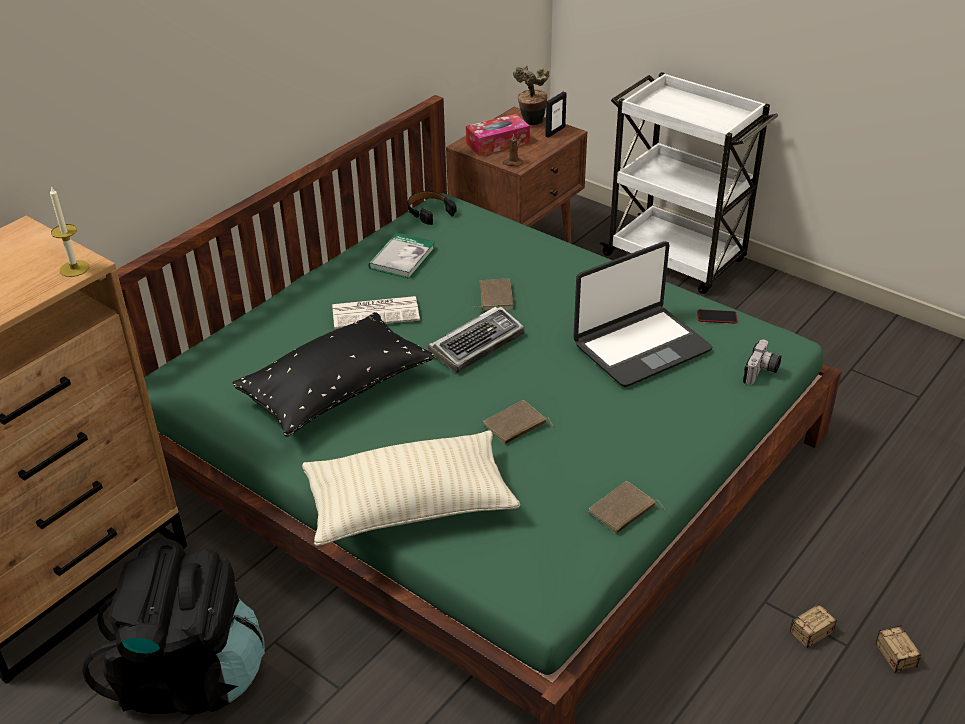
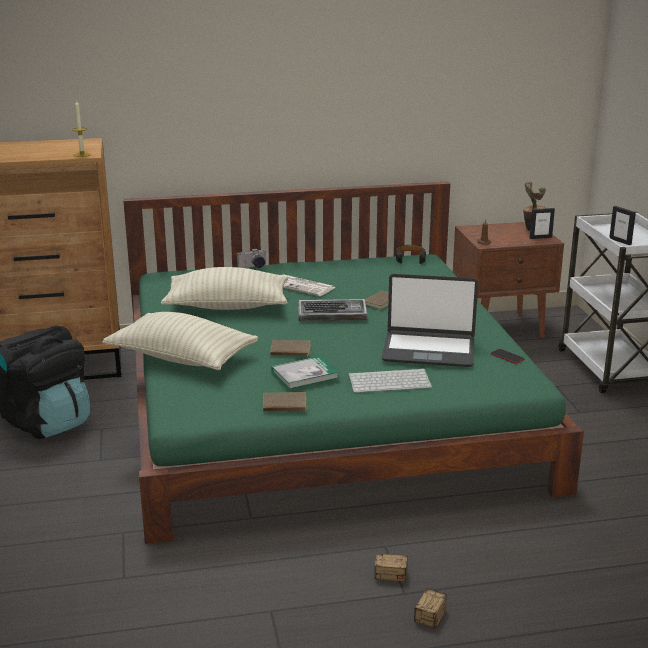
camera: 40 degrees right, 15 degrees down
(337, 391) = (227, 306): black pillow -> beige pillow
(402, 258) = (358, 271): book -> book (305, 375)
(497, 143) = (491, 232): tissue box -> none
(668, 413) = (390, 381): none -> keyboard
(695, 121) = (620, 241): none -> picture frame
(761, 373) = (488, 389): camera -> camera (253, 267)

